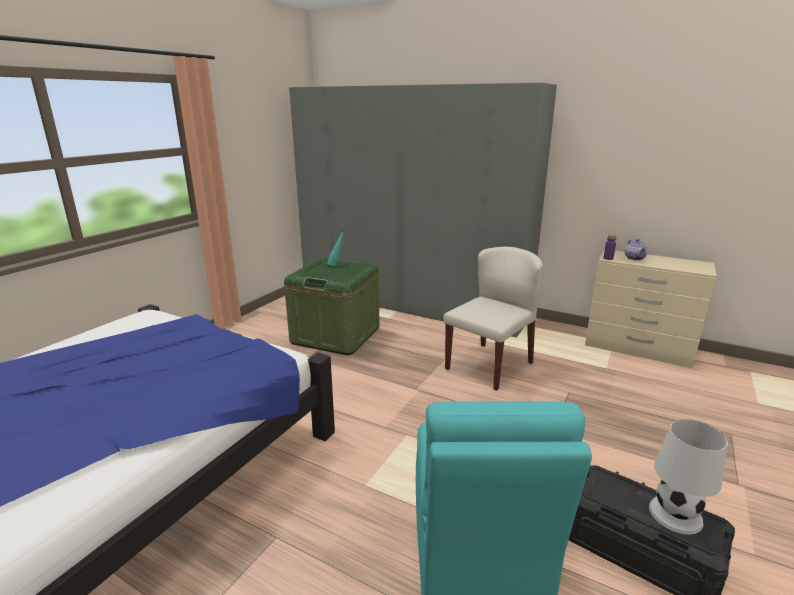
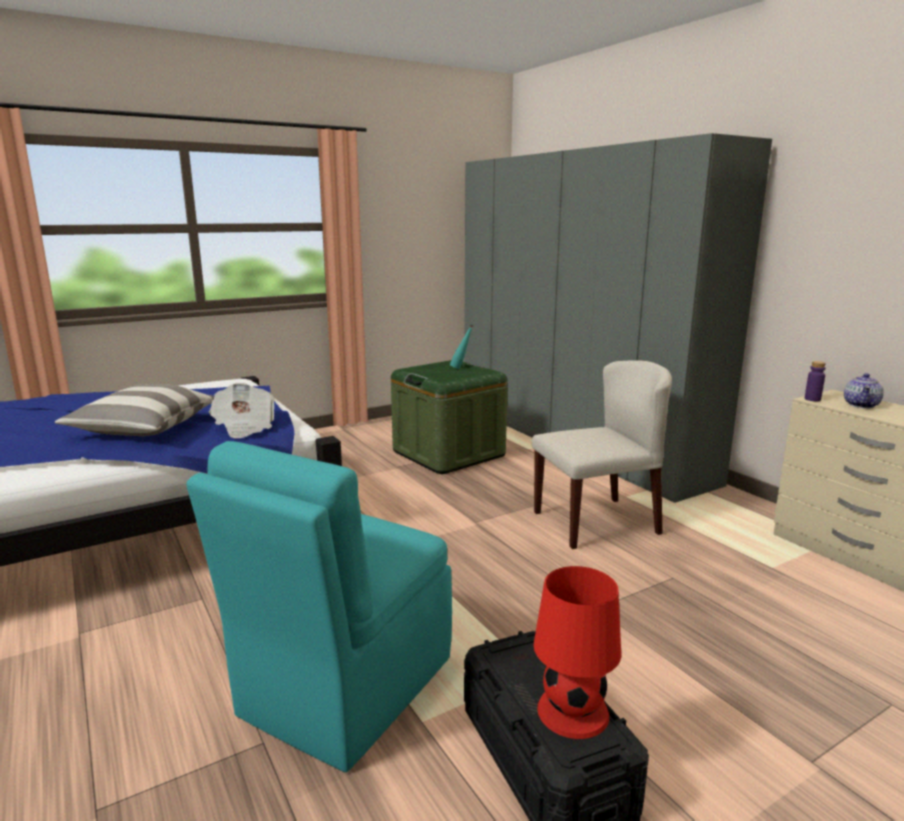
camera: 30 degrees right, 5 degrees down
(141, 393) = (144, 428): none -> pillow
(245, 366) = (244, 427): none -> newspaper
(676, 515) = (572, 712): white table lamp -> red table lamp

